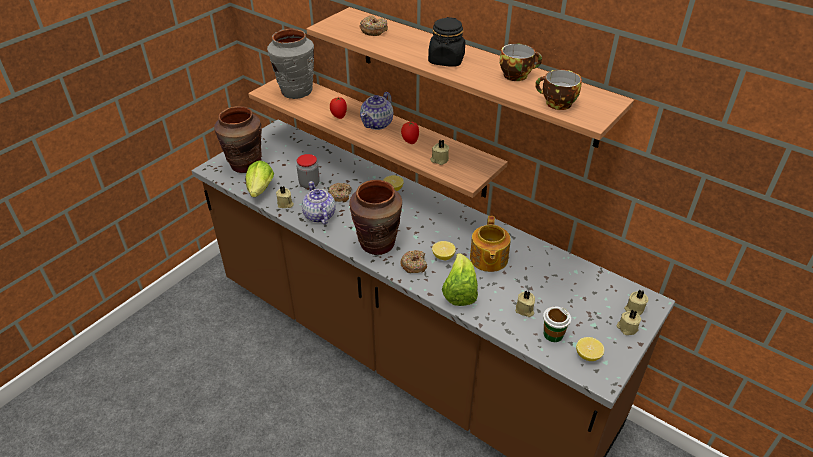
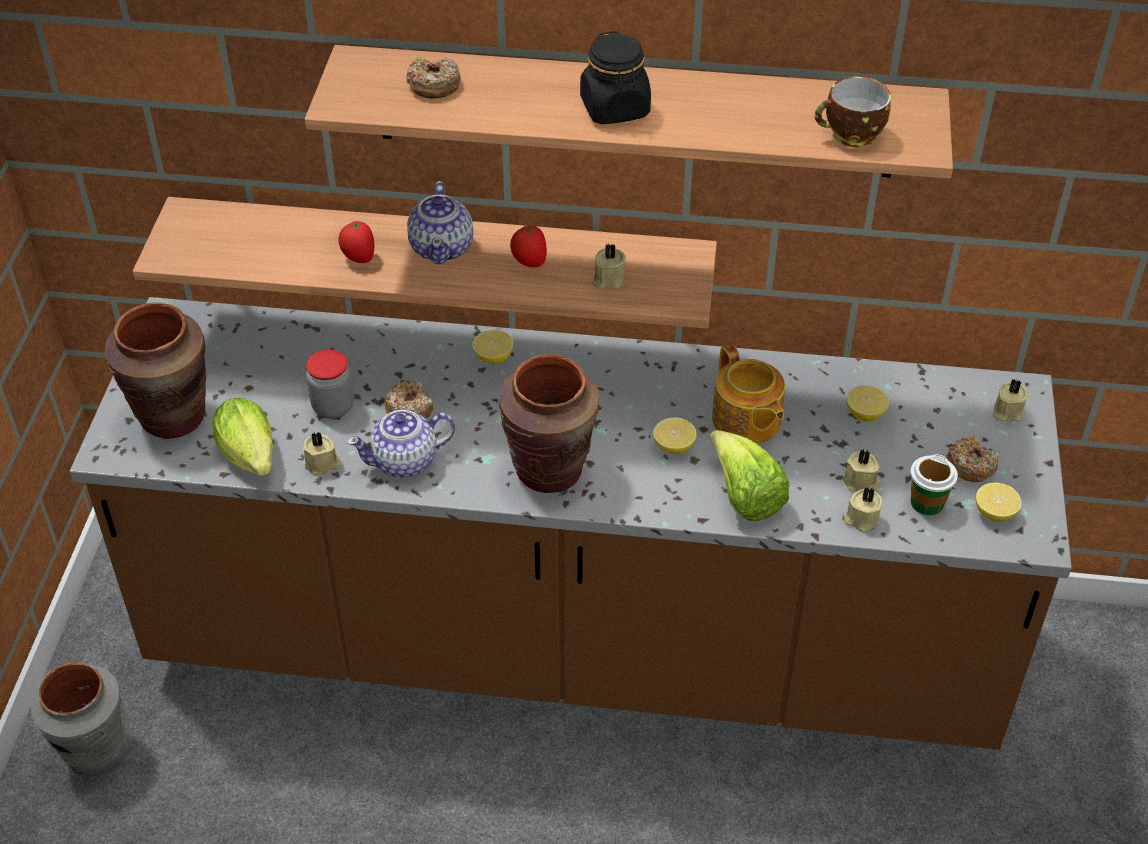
camera: 30 degrees left, 5 degrees up
(296, 91) = (228, 234): grey vase -> grey vase (96, 752)
(319, 216) = (405, 461): teapot -> teapot turned 60 degrees counterclockwise
(414, 265) = (639, 482): donut -> donut (970, 465)
(517, 75) = (749, 101): cup -> none
(553, 279) = (865, 414): none -> lemon
(627, 328) = (1016, 446): beige candle -> beige candle (861, 519)

